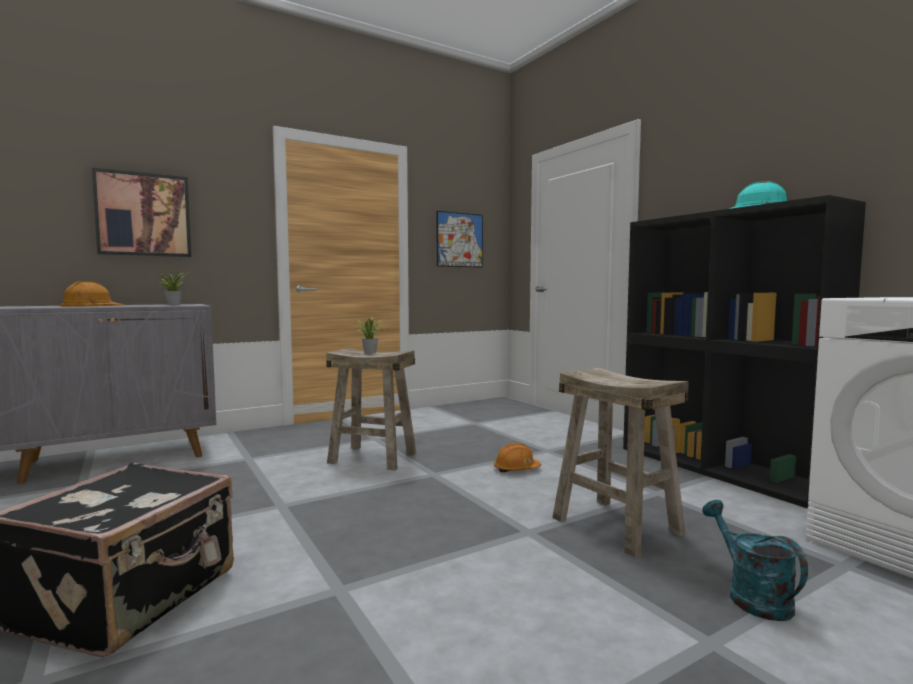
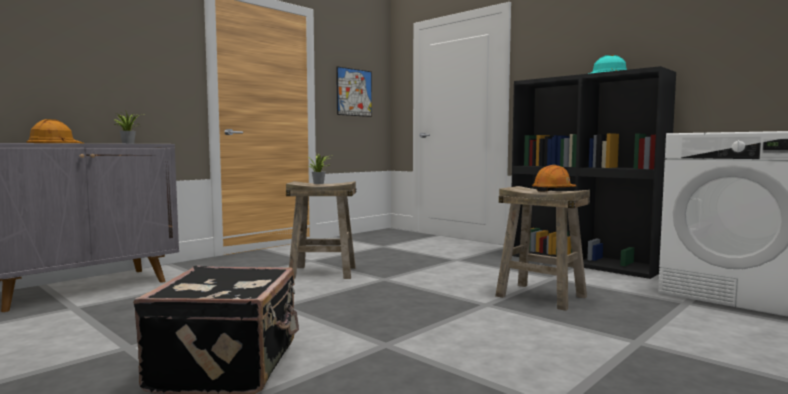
camera: 15 degrees left, 0 degrees up
(143, 215) = (91, 58): picture -> none
(516, 469) = (444, 272): orange hard hat -> orange hard hat (553, 191)
(751, 595) = (645, 320): turquoise watering can -> none

